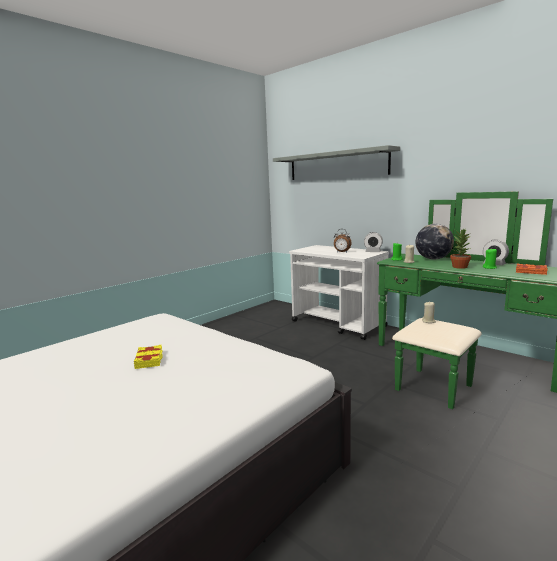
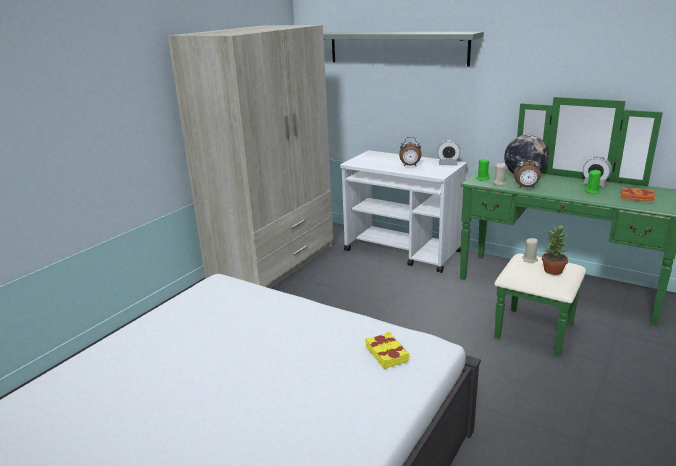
camera: 10 degrees left, 10 degrees up
(149, 360) = (253, 351): yellow book -> yellow book (387, 353)
(235, 325) = (274, 262): none -> beige wardrobe
(431, 264) = (526, 187): none -> alarm clock
(459, 267) = (559, 191): potted plant -> potted plant (552, 271)

